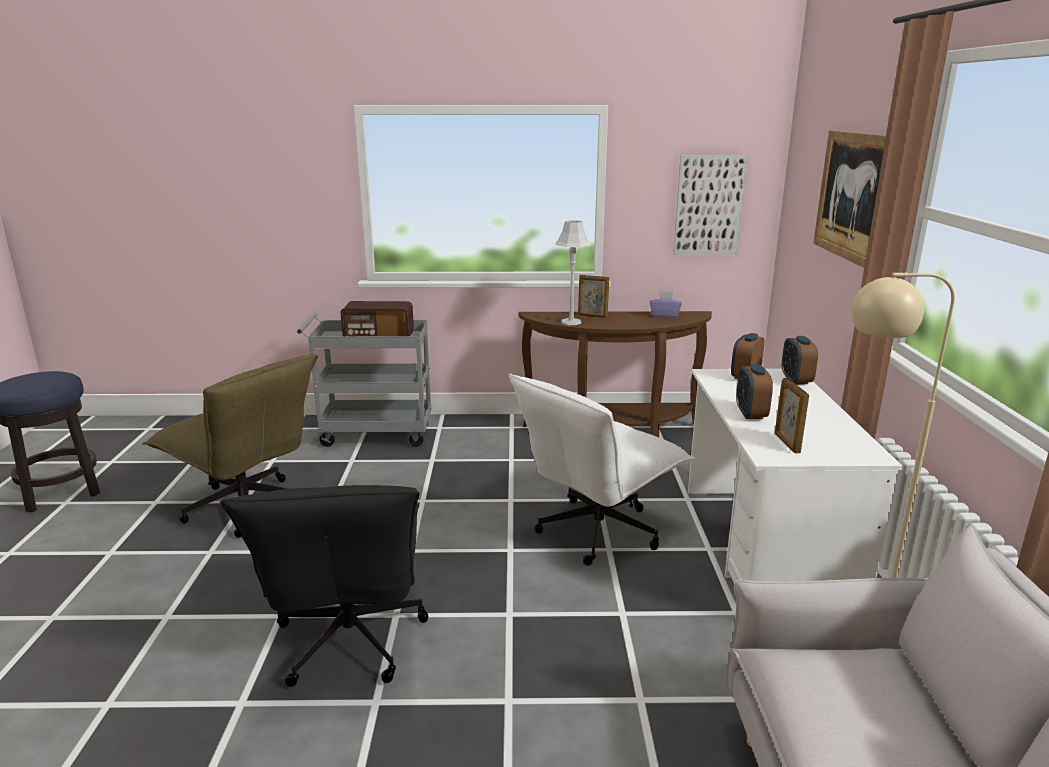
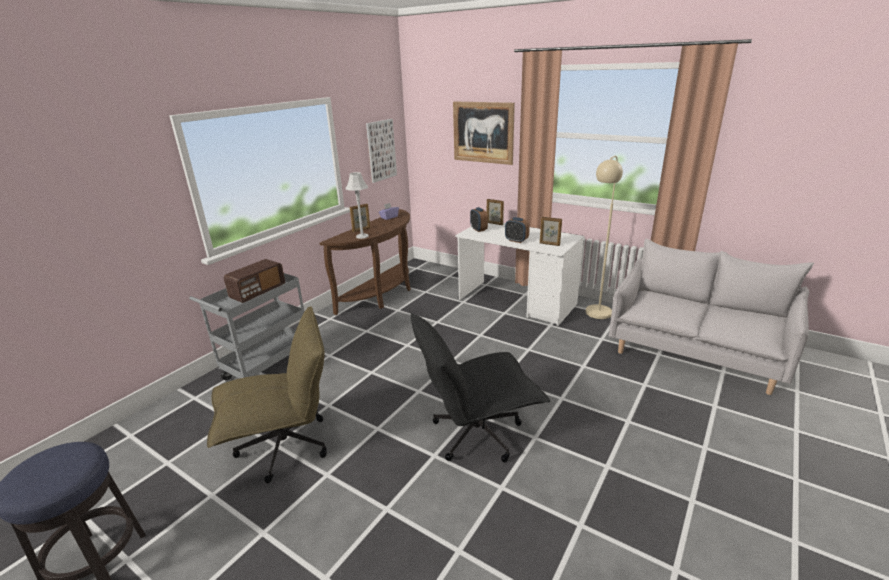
camera: 55 degrees left, 5 degrees up
(351, 637) = (478, 433): black office chair -> black office chair turned 135 degrees clockwise
(599, 530) = (463, 331): white office chair -> none
(796, 380) = (494, 223): alarm clock -> picture frame

